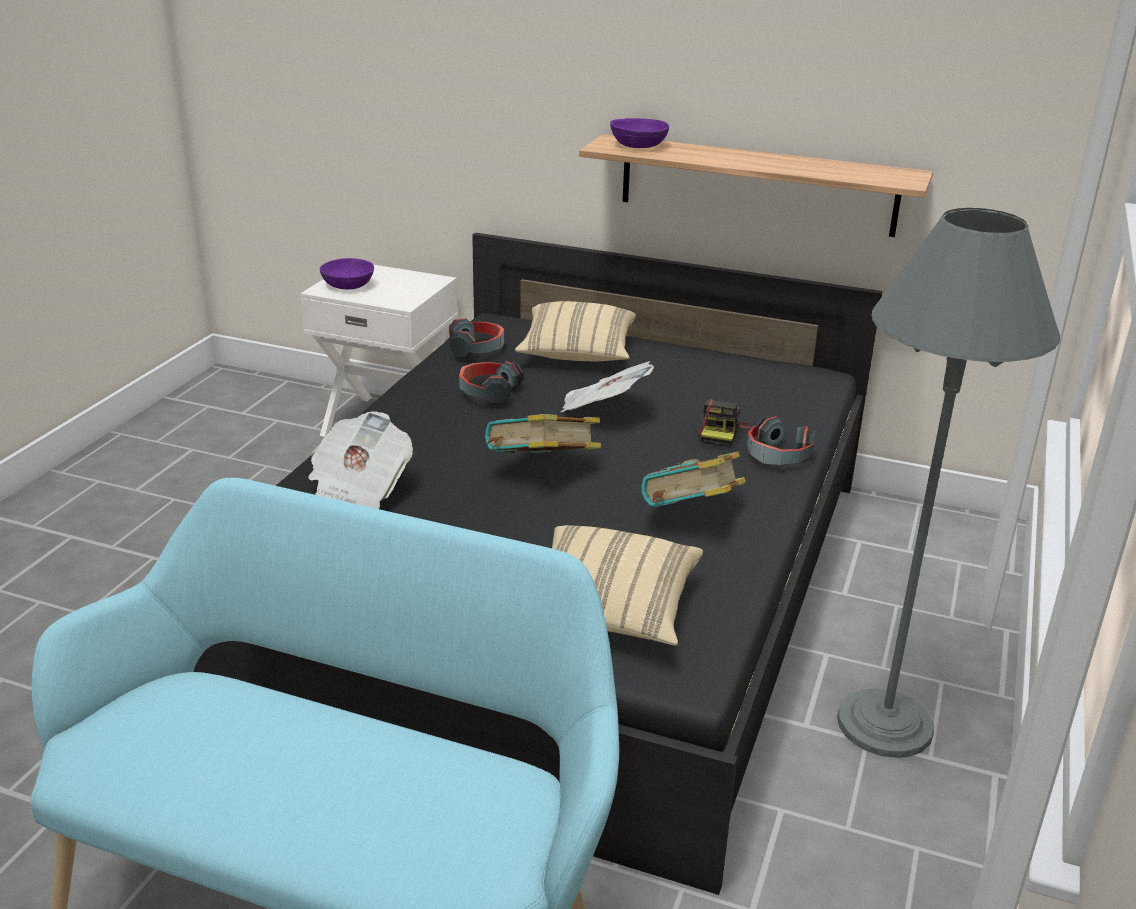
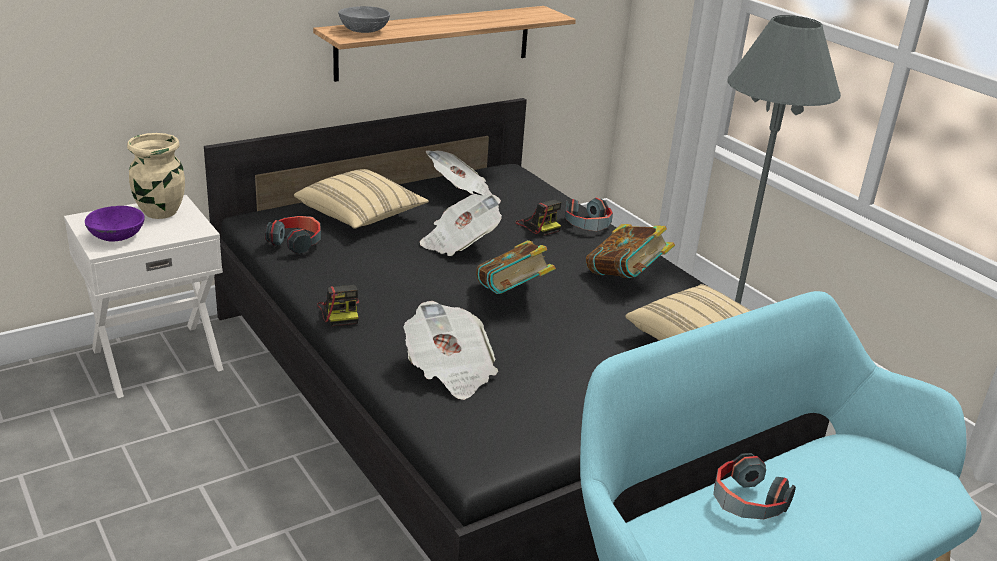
camera: 55 degrees left, 0 degrees up
(391, 410) = (340, 312): none -> camera
(409, 282) = (160, 212): none -> beige vase
(488, 392) = (374, 267): headphones -> headphones (747, 501)
(638, 146) = (364, 30): purple bowl -> grey bowl
(719, 372) = (460, 191): none -> newspaper

